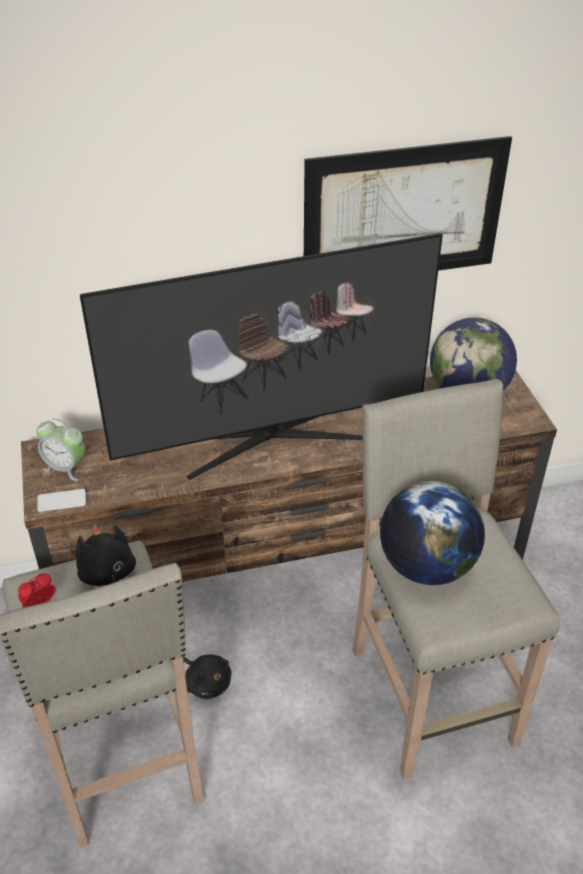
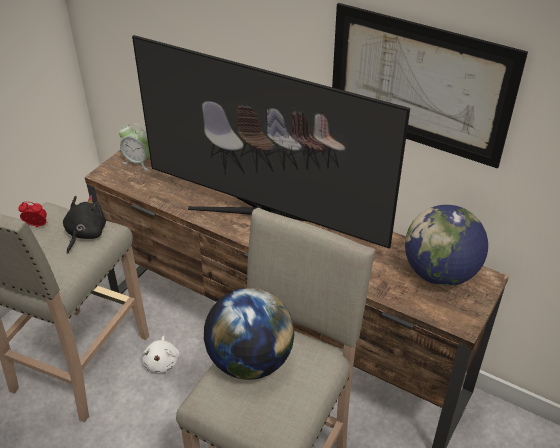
camera: 45 degrees right, 0 degrees up
(62, 501) = (113, 178): phone -> none
(65, 467) = (139, 162): alarm clock -> alarm clock turned 45 degrees counterclockwise
(207, 682) = (162, 361): black plush toy -> white plush toy

